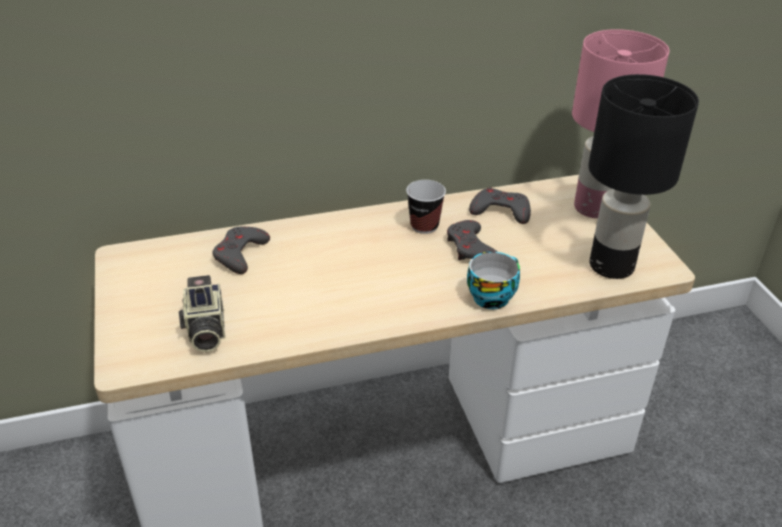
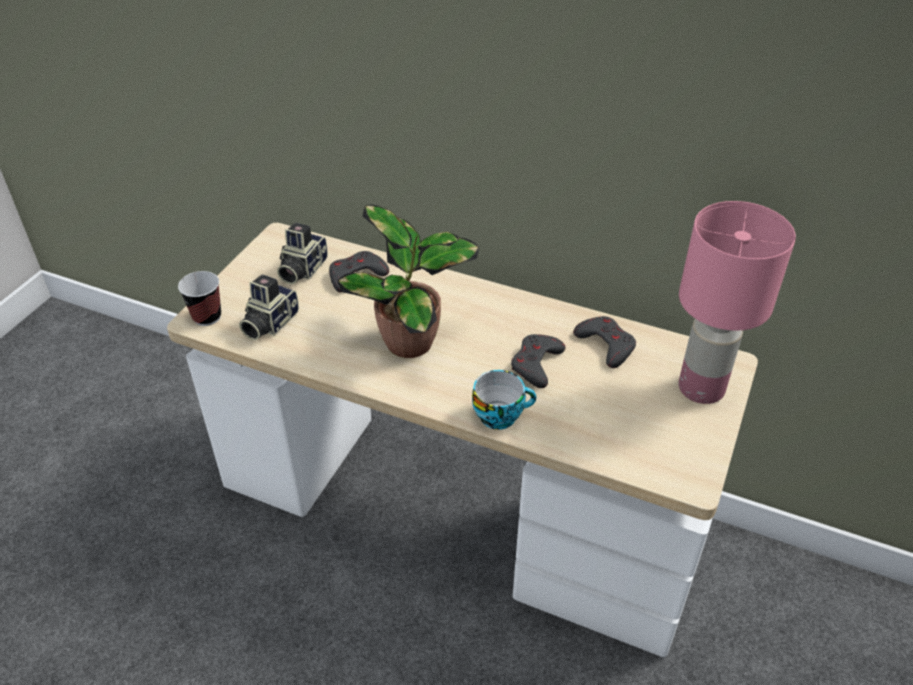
camera: 40 degrees right, 5 degrees up
(180, 273) = (301, 269): none -> camera
(358, 281) = (413, 343): none -> potted plant
(424, 226) = (521, 324): cup -> cup (207, 317)
(611, 267) = (642, 451): black table lamp -> none

